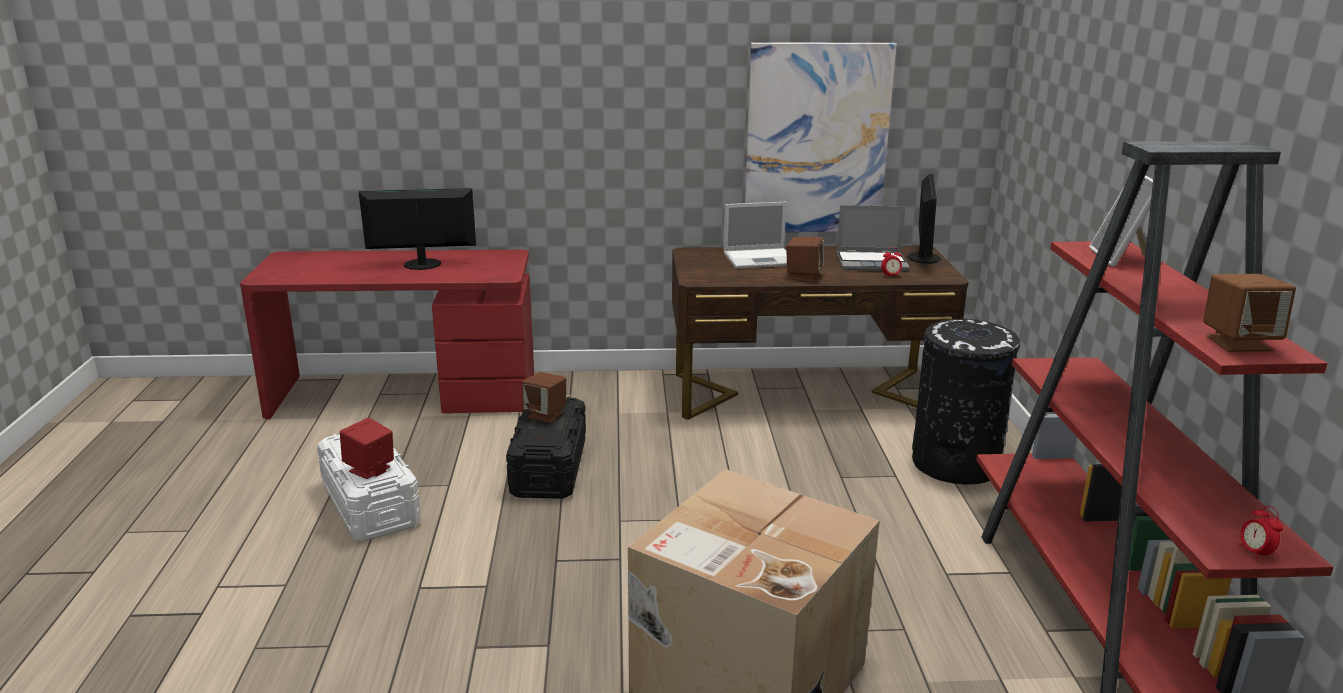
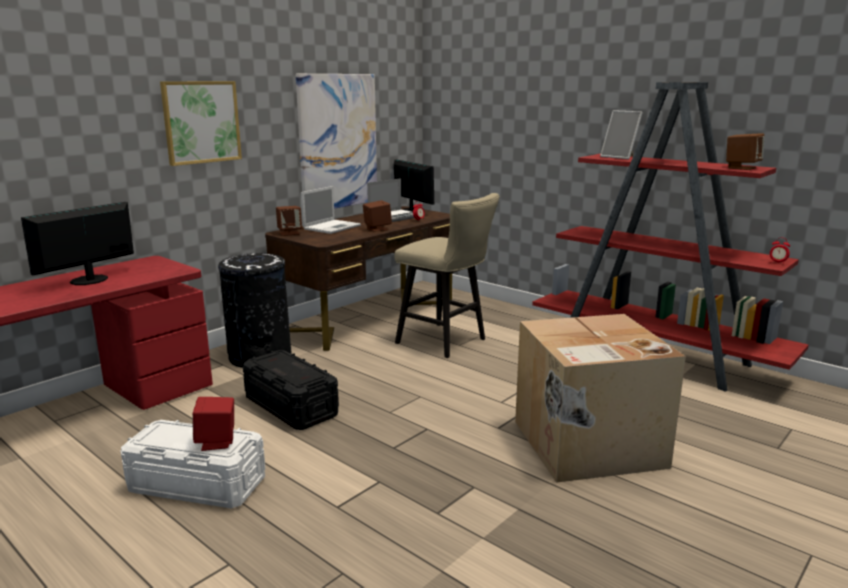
camera: 45 degrees left, 5 degrees down
(545, 415) = (279, 365): brown speaker -> brown speaker (289, 233)
(601, 101) = (201, 122): none -> picture
(832, 466) = (446, 342): none -> beige stool
(955, 463) = (495, 320): black trash can -> black trash can (259, 356)

